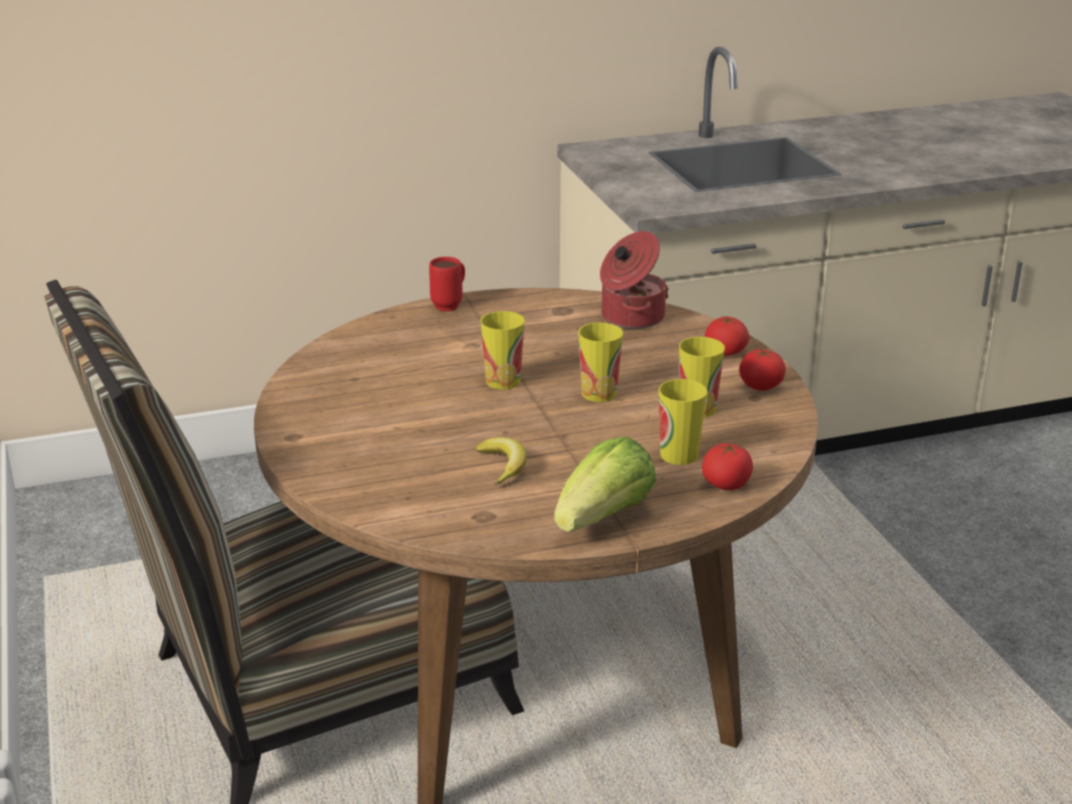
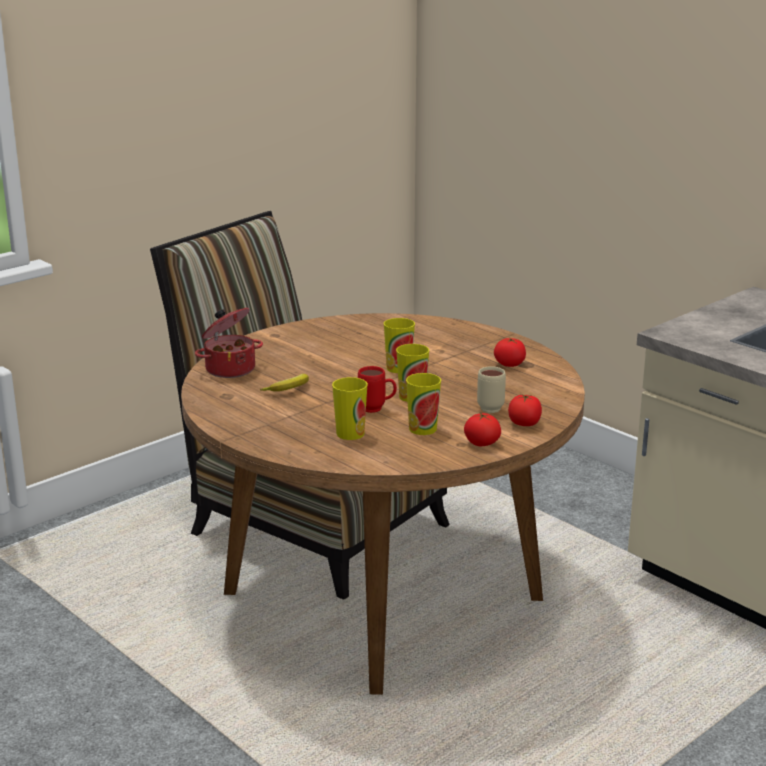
camera: 65 degrees right, 5 degrees down
(451, 305) = (491, 334): red mug -> red mug (377, 409)
(604, 517) = (251, 426): lettuce -> none
(630, 317) = (542, 385): cooking pot -> cooking pot (229, 369)
(665, 359) = (488, 407): none -> beige mug
(726, 484) = (323, 453): tomato -> tomato (509, 364)

